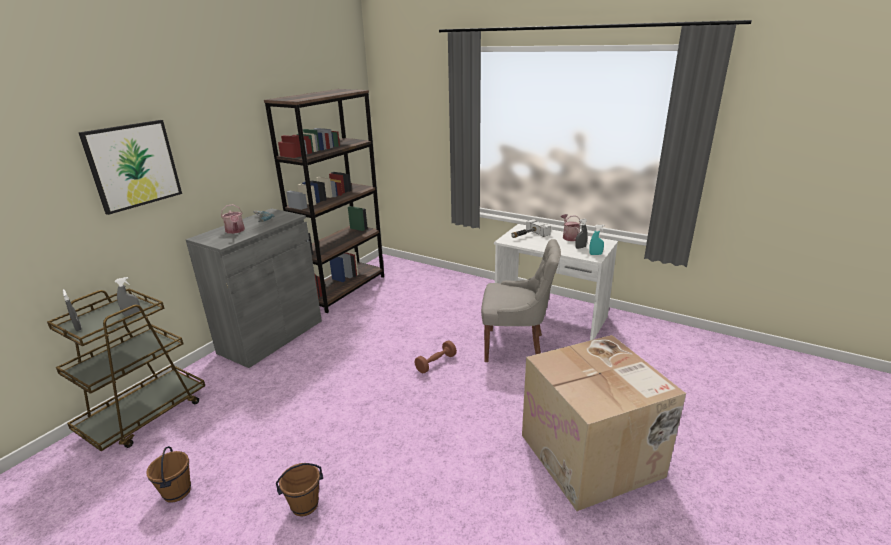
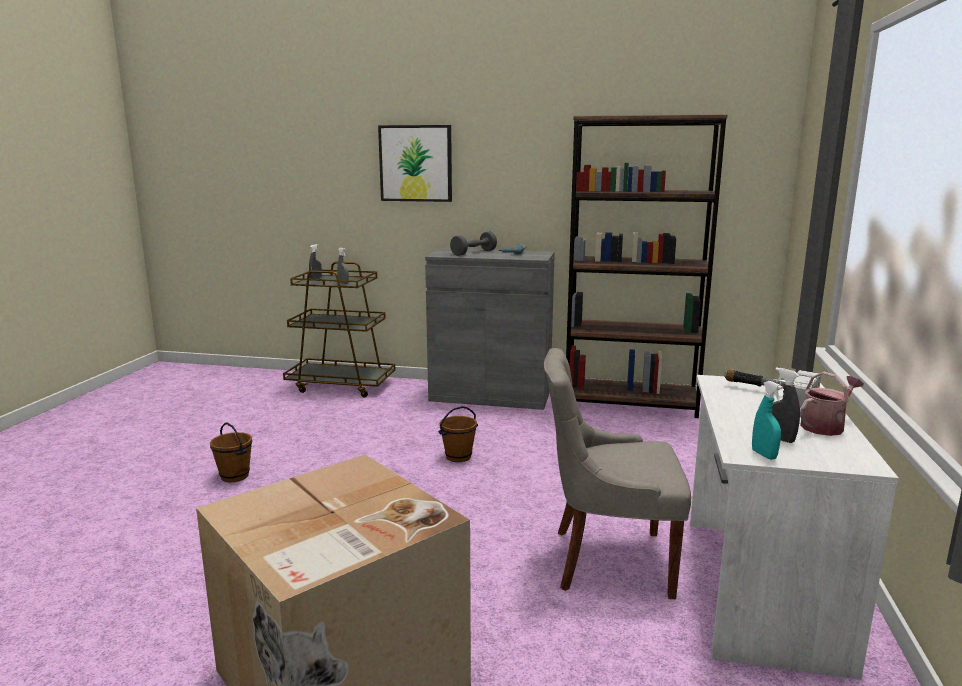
camera: 70 degrees right, 10 degrees down
(176, 492) = (251, 422): brown bucket -> brown bucket (458, 457)
(235, 231) = (473, 253): watering can -> grey dumbbell
(436, 363) = (507, 498): brown dumbbell -> none
(516, 347) = (608, 561): grey chair -> grey chair turned 105 degrees clockwise

